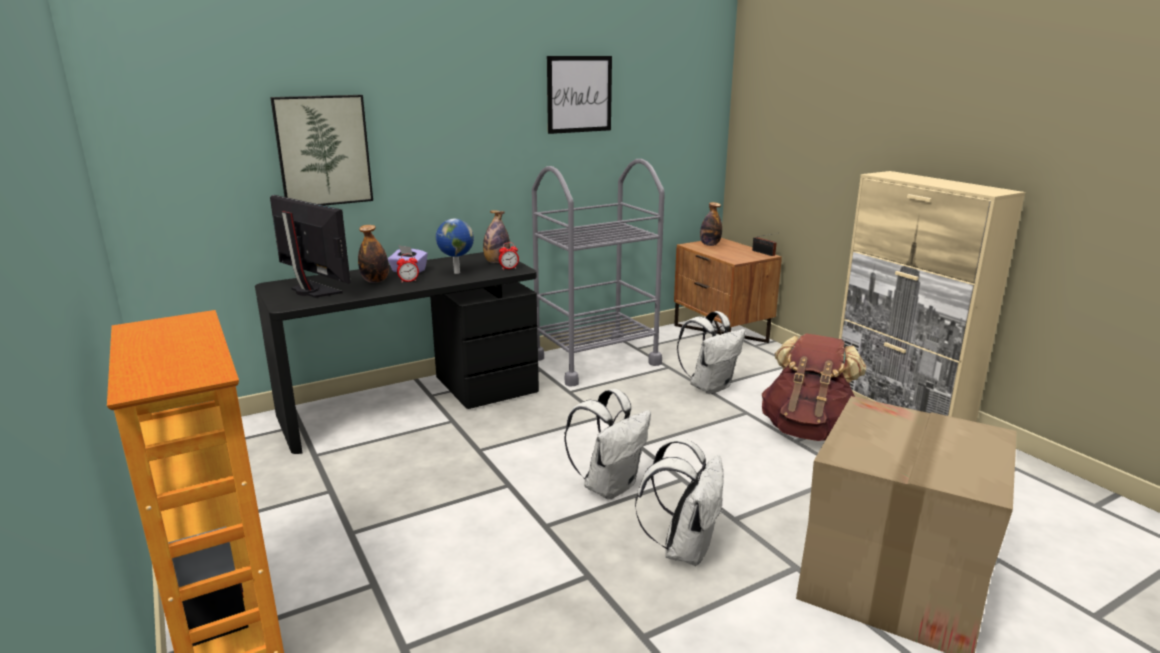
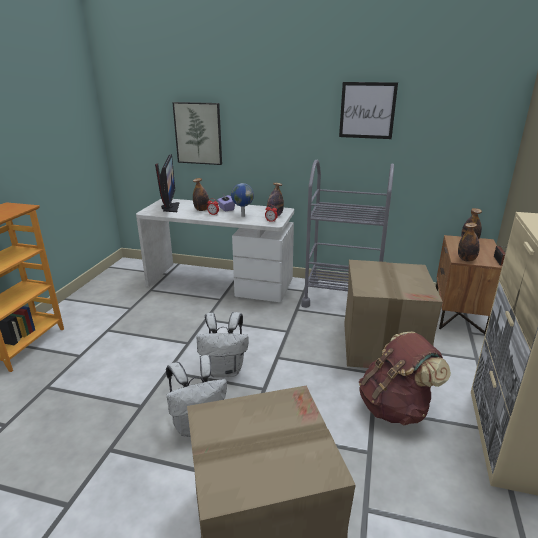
camera: 45 degrees right, 5 degrees up
(411, 402) = (220, 282): black desk -> white desk
(710, 387) = (383, 345): white backpack -> cardboard box
(740, 259) = (466, 260): none -> bottle

